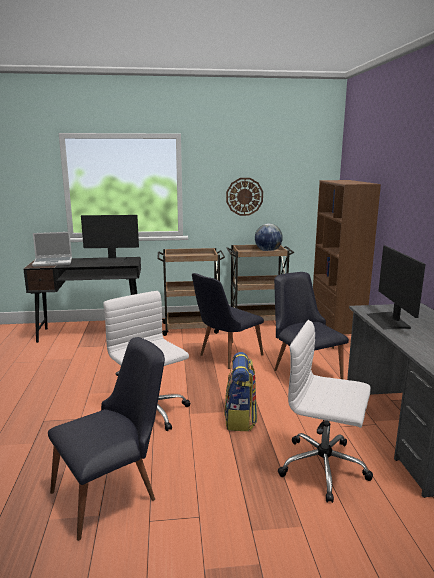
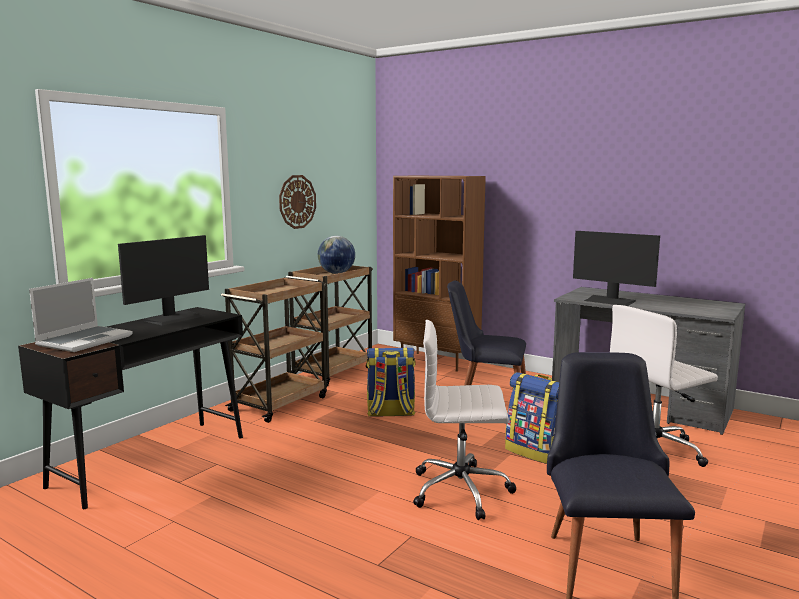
camera: 50 degrees left, 5 degrees down
(225, 356) = (390, 413): black chair -> backpack

